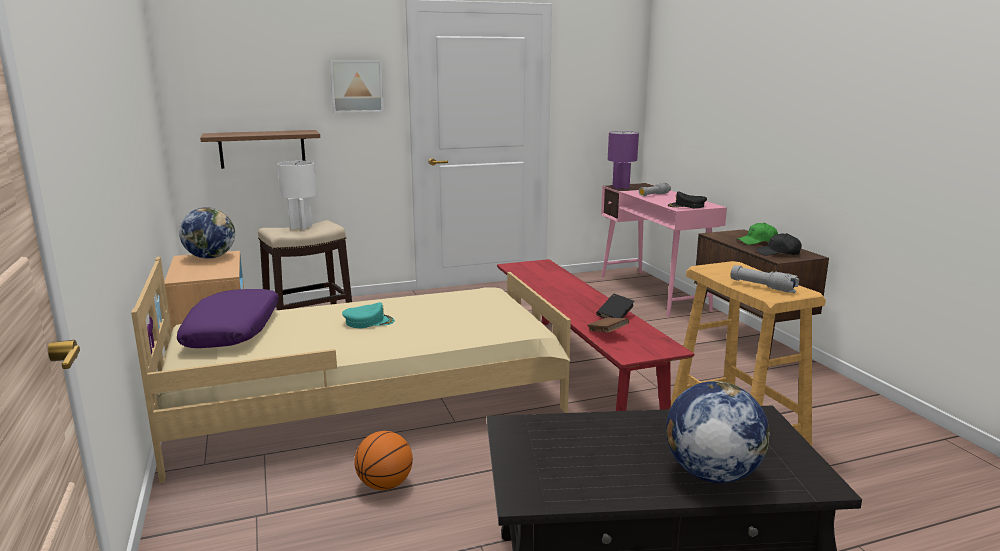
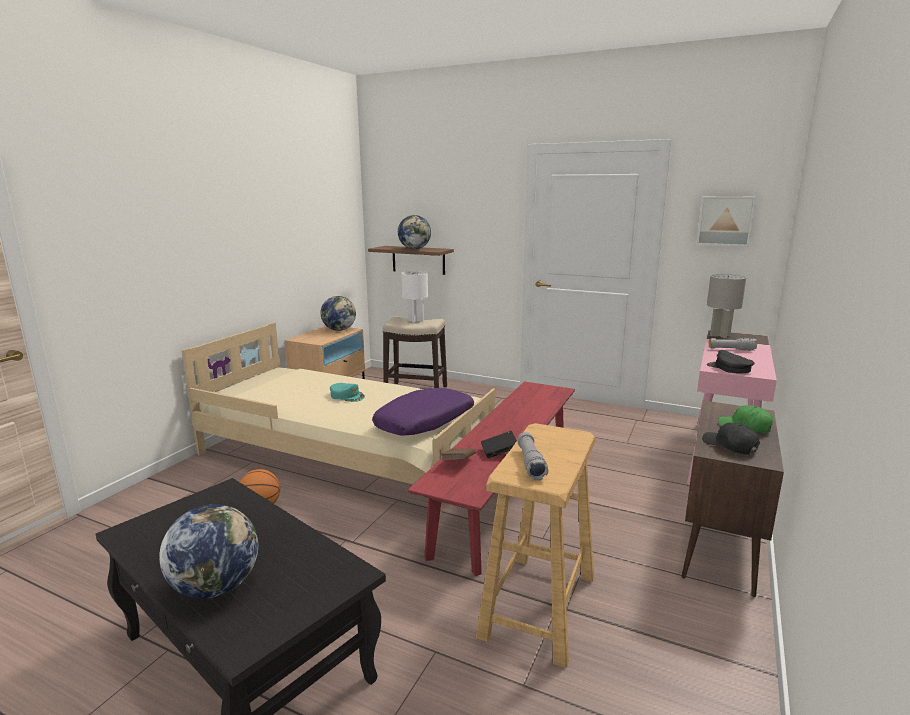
camera: 45 degrees right, 0 degrees up
(233, 331) = (284, 378): purple pillow -> purple pillow (425, 422)
(271, 133) = (415, 249): none -> globe
(356, 86) = (484, 216): picture -> picture (725, 220)
(620, 187) = (719, 335): purple table lamp -> grey table lamp

